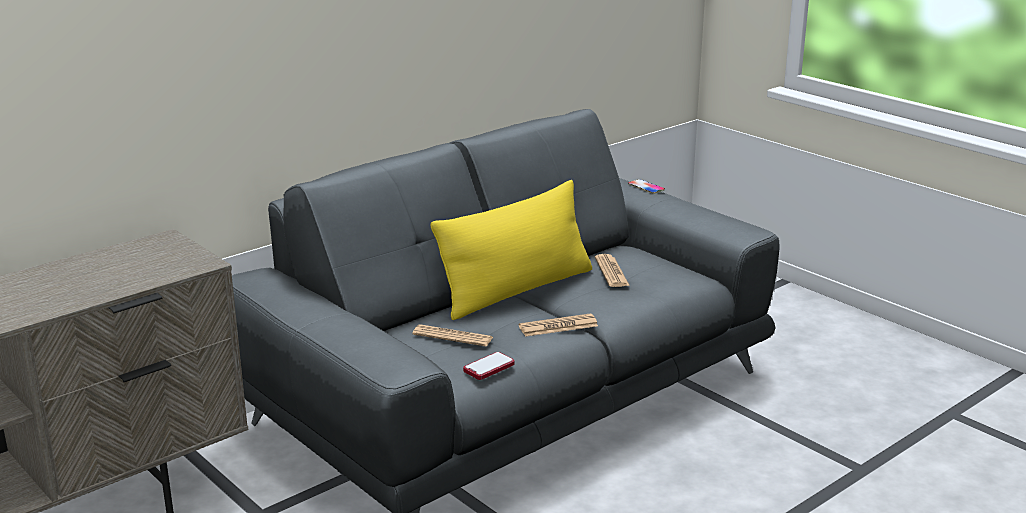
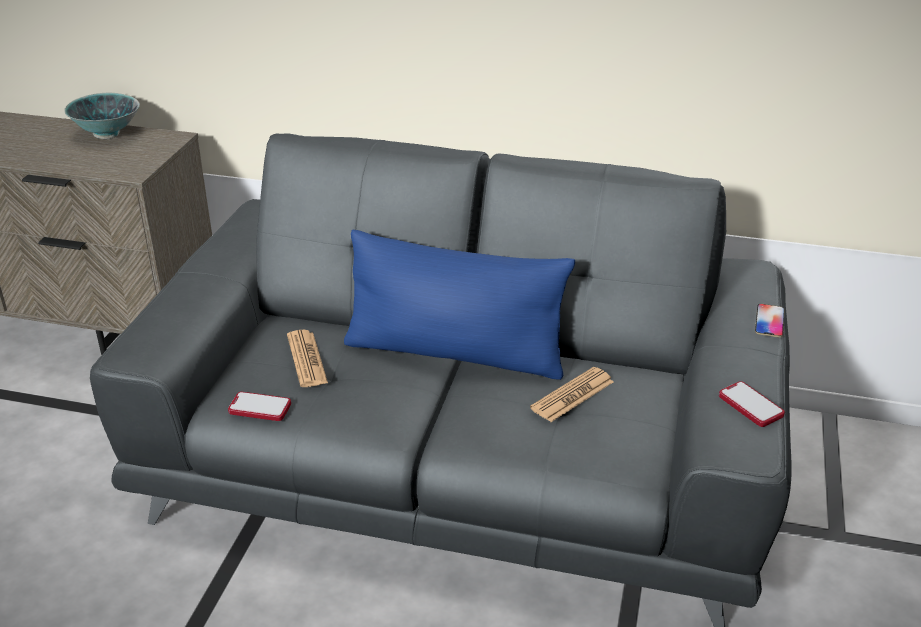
camera: 55 degrees right, 10 degrees up
(102, 259) = (106, 134): none -> bowl
(517, 290) = (455, 353): yellow pillow -> blue pillow
(558, 326) = (394, 414): newspaper -> none
(714, 217) = (750, 405): none -> phone

